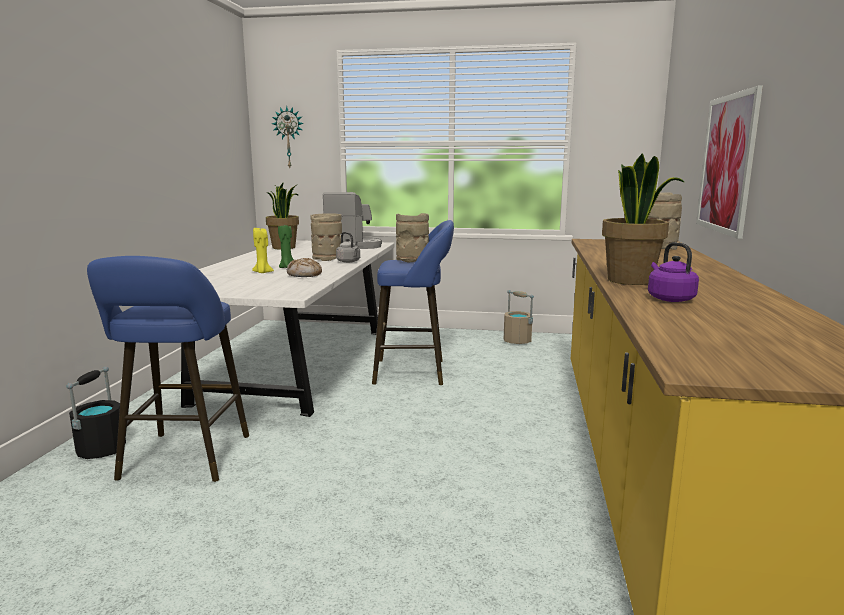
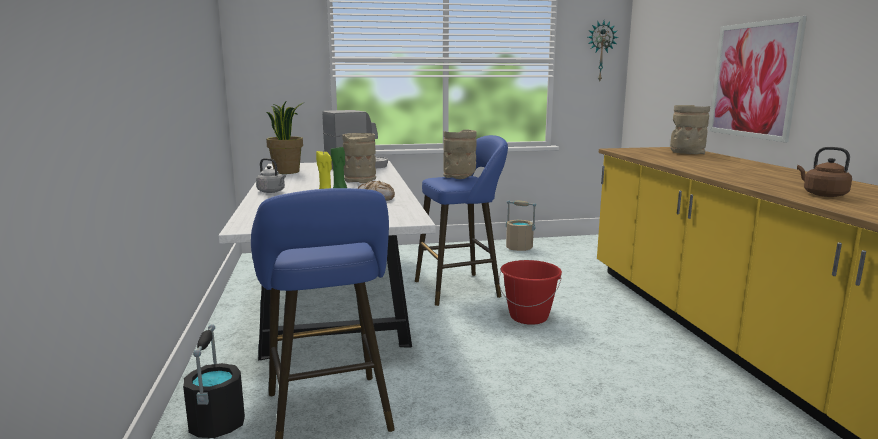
camera: 20 degrees left, 0 degrees up
(289, 137) = (270, 52): wall clock -> wall clock (600, 51)
(349, 261) = (390, 182): grey kettle -> grey kettle (272, 191)
(447, 407) = (529, 317): none -> red bucket
(631, 280) = (753, 182): potted plant -> none
(669, 298) = (822, 194): purple kettle -> brown kettle

